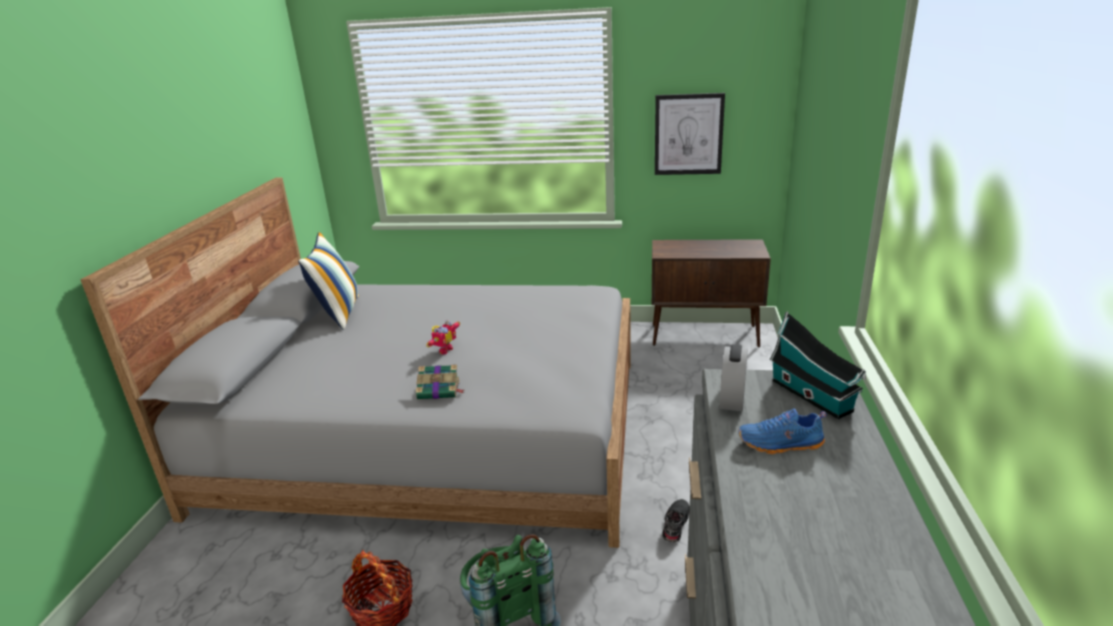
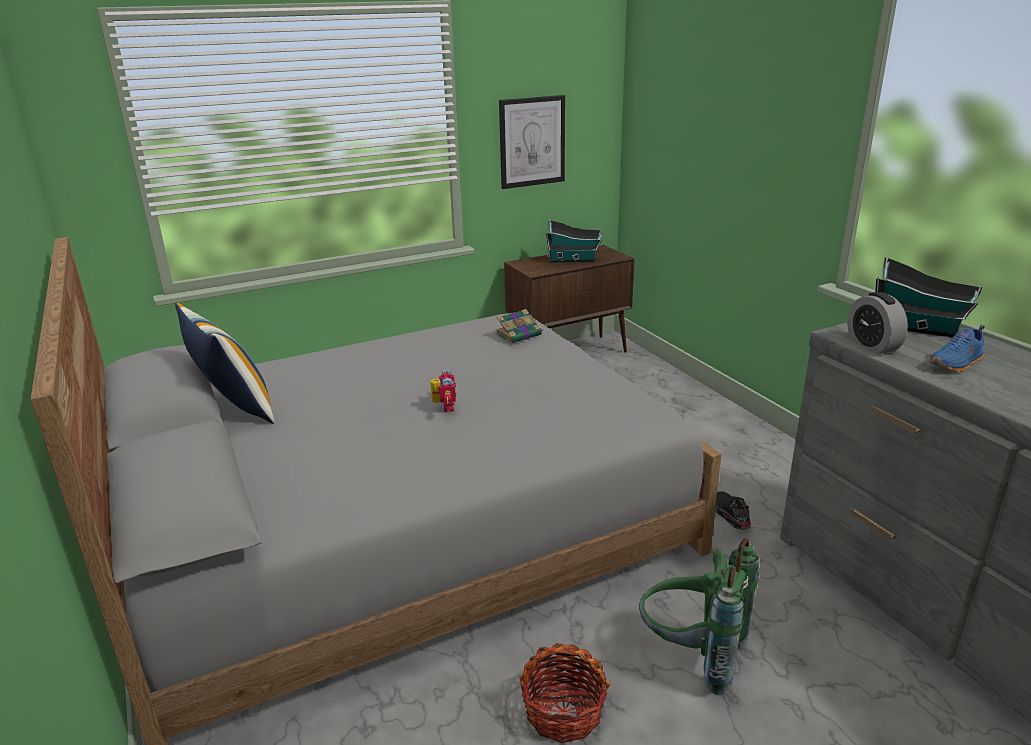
camera: 35 degrees left, 0 degrees up
(440, 390) = (504, 444): book -> book (519, 334)
(711, 249) = (573, 260): none -> toy house

